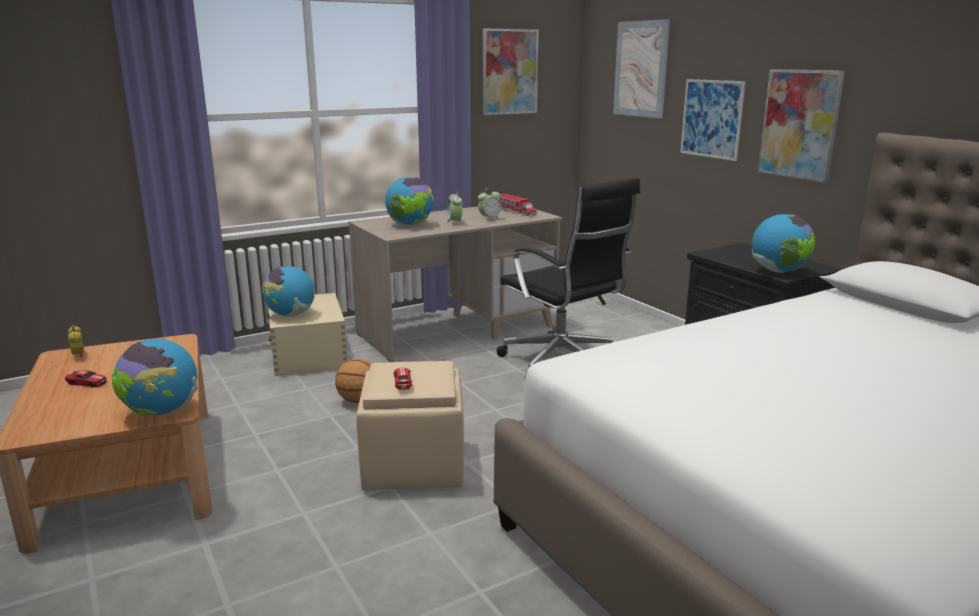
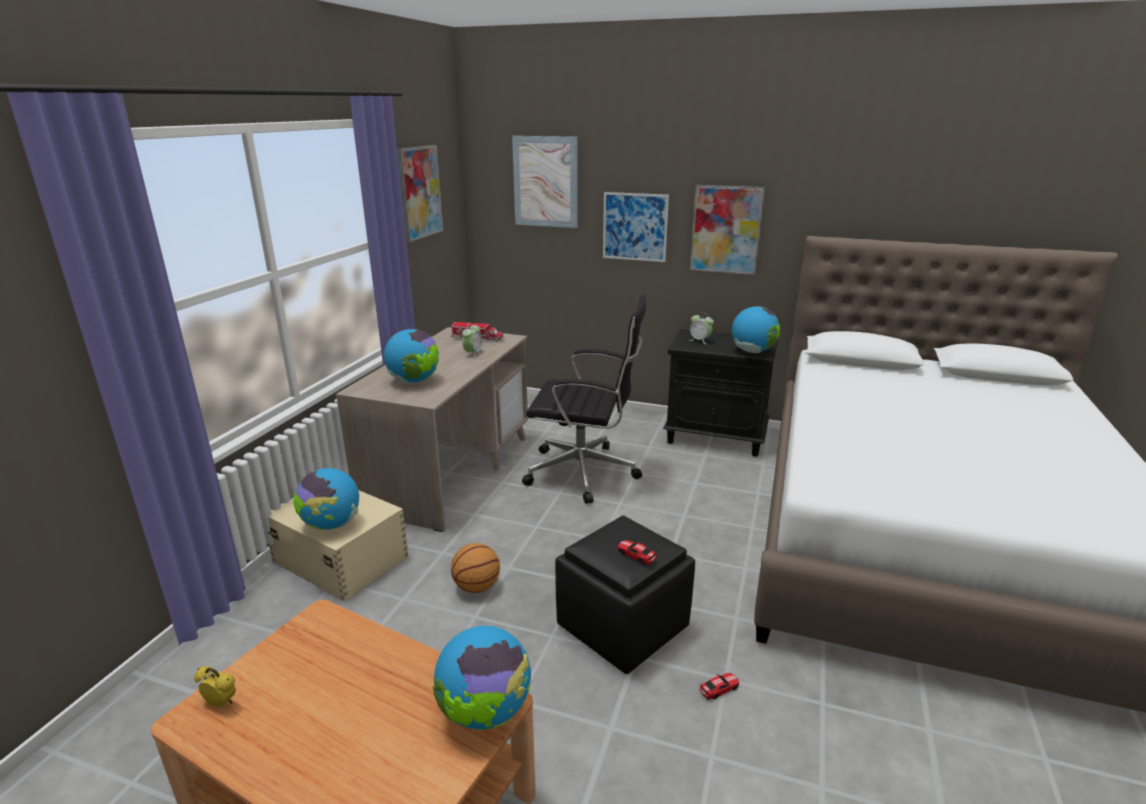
camera: 40 degrees left, 5 degrees up
(87, 383) = (317, 731): toy car -> toy car (719, 688)
(413, 466) = (623, 627): beige ottoman -> black ottoman
(454, 223) = (451, 367): alarm clock -> alarm clock (700, 341)

